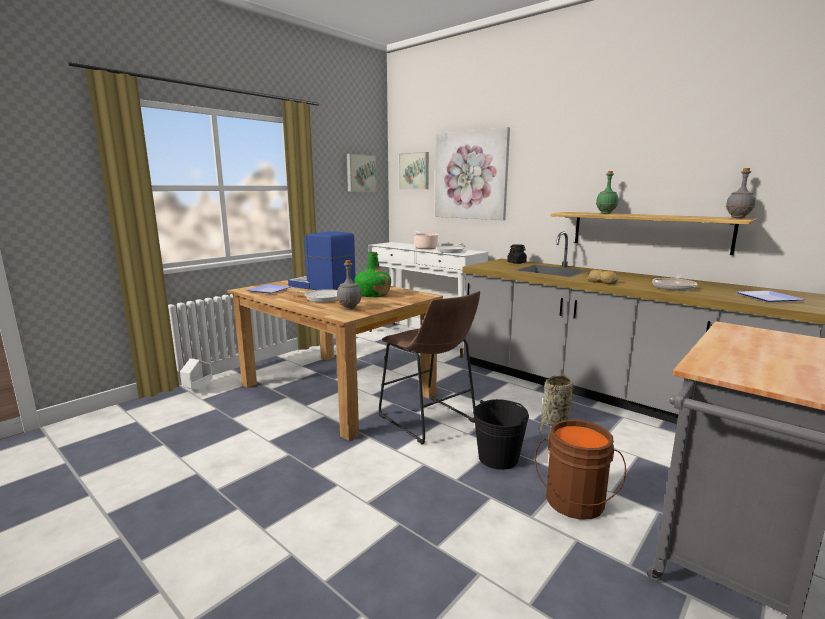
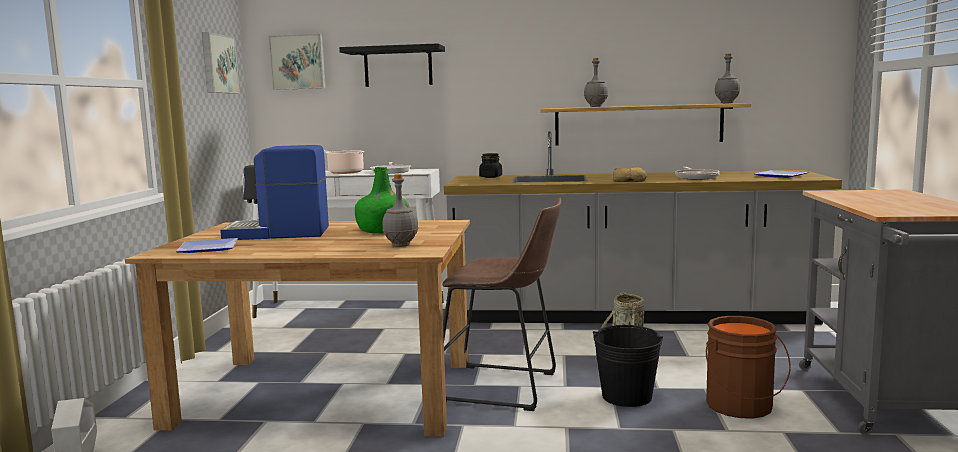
camera: 35 degrees left, 5 degrees down
(321, 298) = (324, 243): frying pan -> none
(470, 175) = (398, 67): picture -> black shelf
(605, 213) = (595, 106): green bottle -> grey bottle

